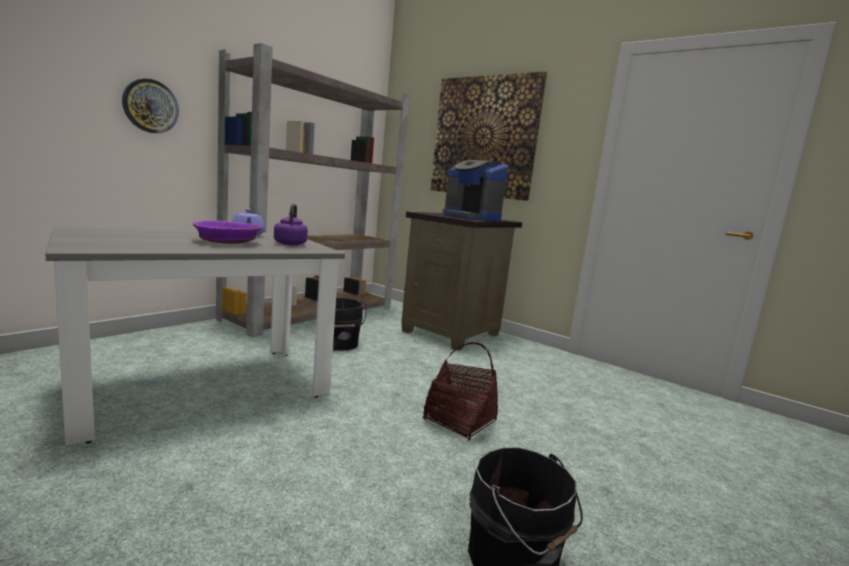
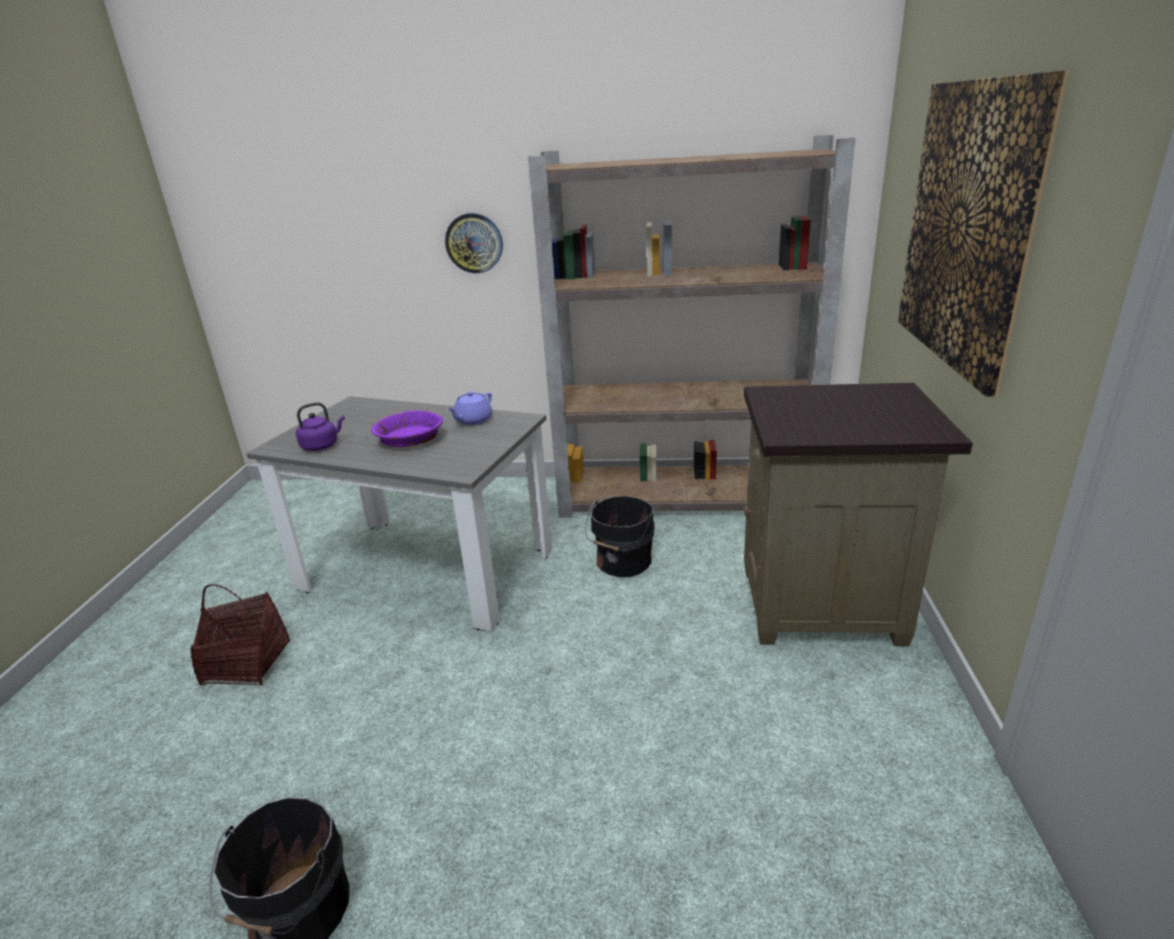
camera: 60 degrees right, 15 degrees up
(290, 244) = (465, 450): purple kettle -> purple kettle (322, 446)
(459, 420) = (538, 749): basket -> basket (246, 663)
(471, 217) = (842, 417): coffee machine -> none

